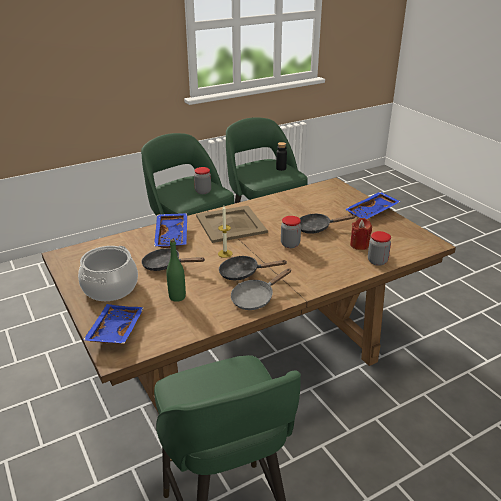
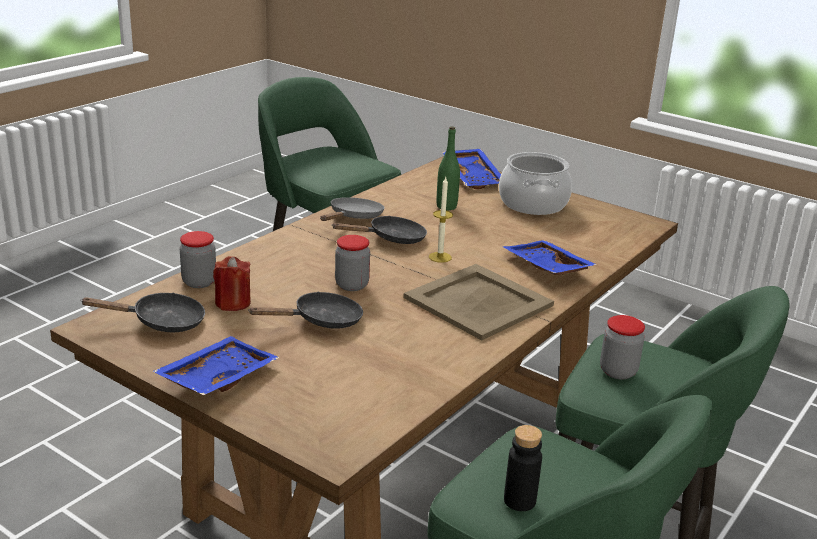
camera: 155 degrees right, 5 degrees down
(165, 265) = (502, 232): black frying pan -> black frying pan (161, 322)

